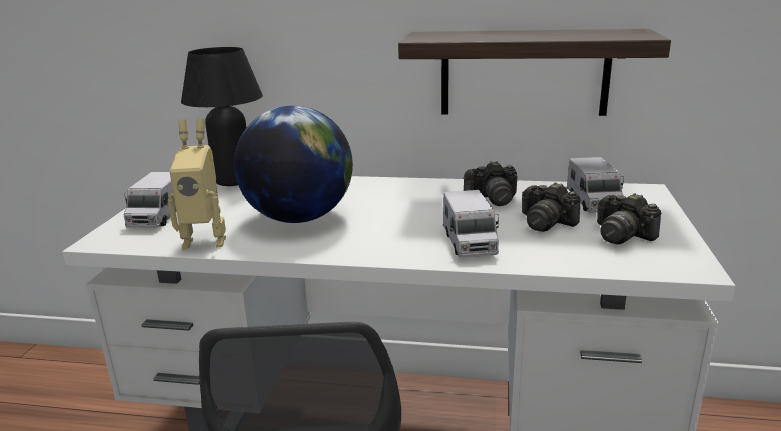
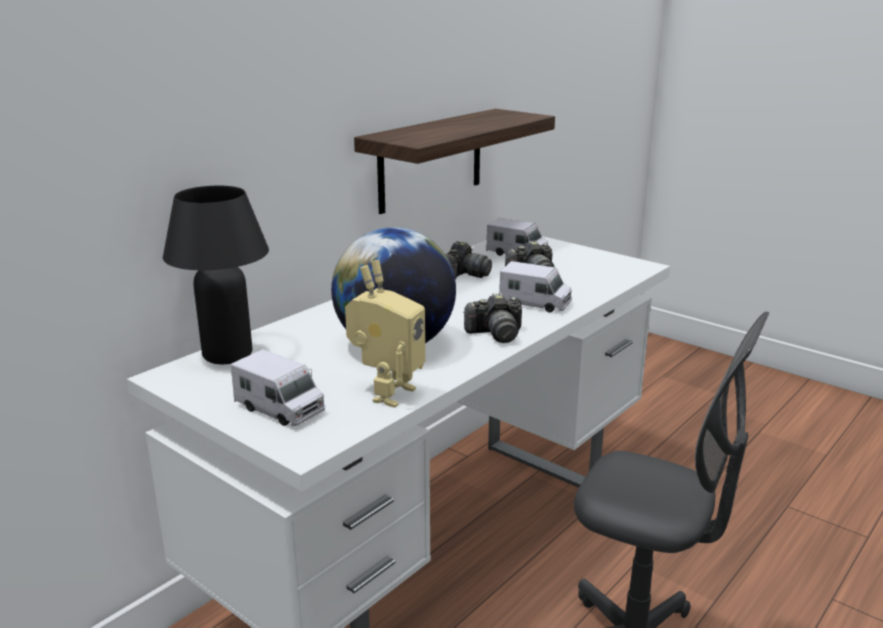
camera: 60 degrees left, 0 degrees up
(622, 235) = (579, 264): camera -> camera (496, 334)

